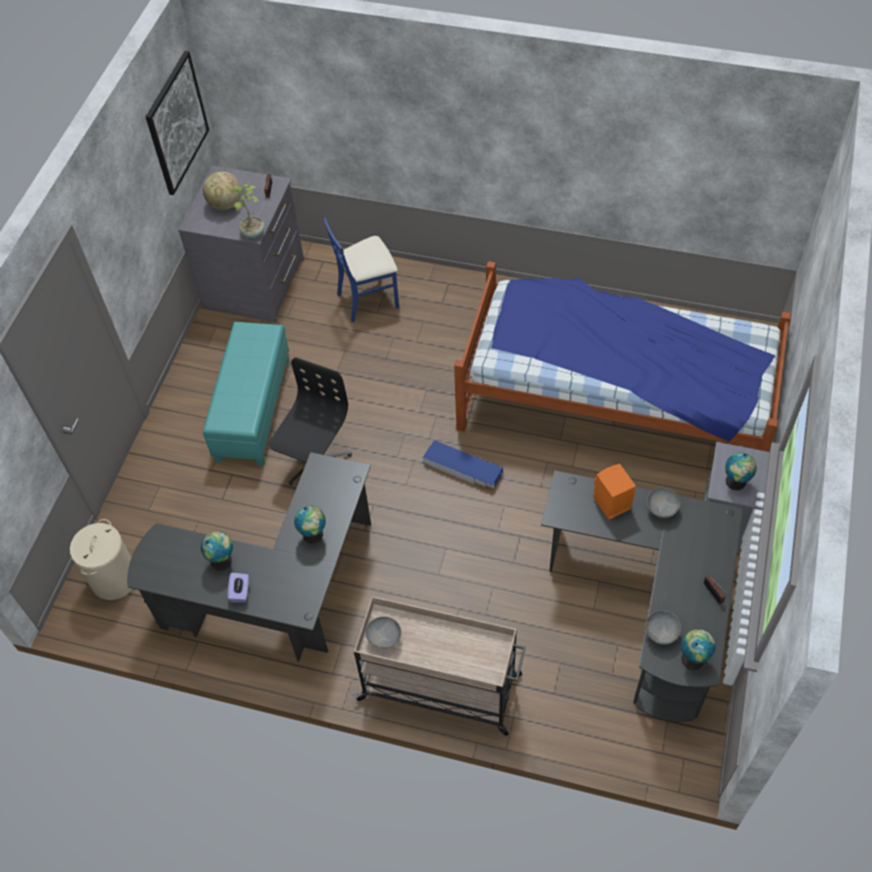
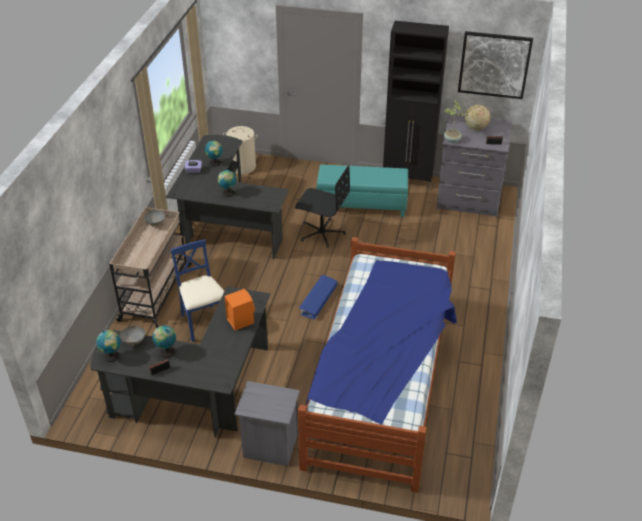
camera: 85 degrees right, 15 degrees down
(202, 349) = (408, 181): none -> black cabinet
(368, 299) = (465, 249): blue chair -> blue chair (204, 323)
(661, 510) = (232, 347): grey bowl -> none
(735, 483) = (259, 398): globe -> globe (166, 352)

